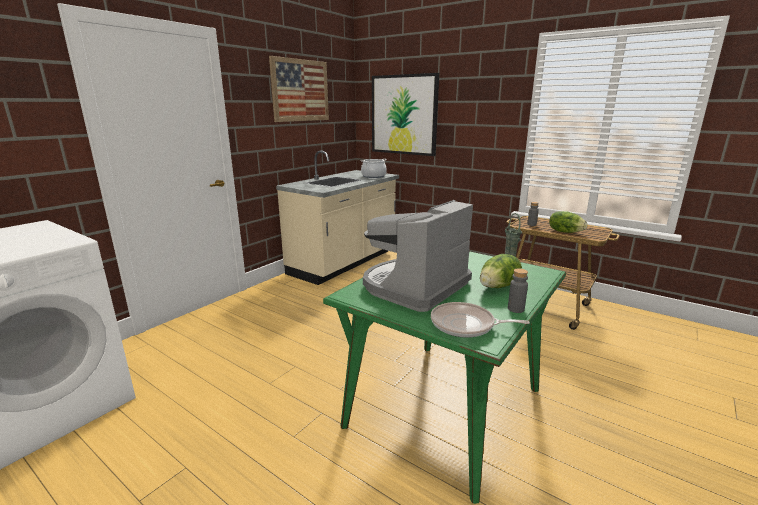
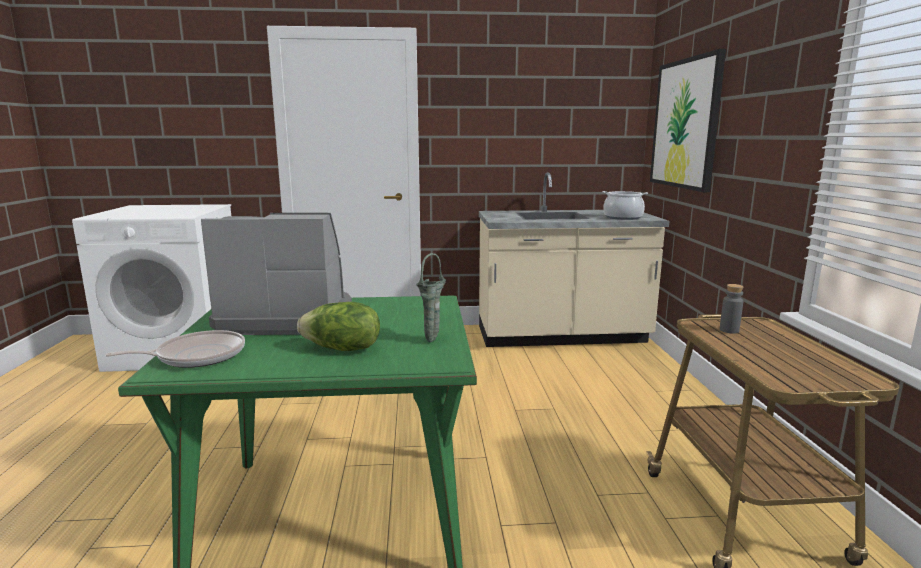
camera: 50 degrees right, 5 degrees down
(300, 90) = (535, 93): picture -> none
(466, 325) = (196, 356): frying pan -> frying pan turned 90 degrees clockwise
(516, 309) = (271, 369): grey bottle -> none
(565, 232) = (755, 356): lettuce -> none

